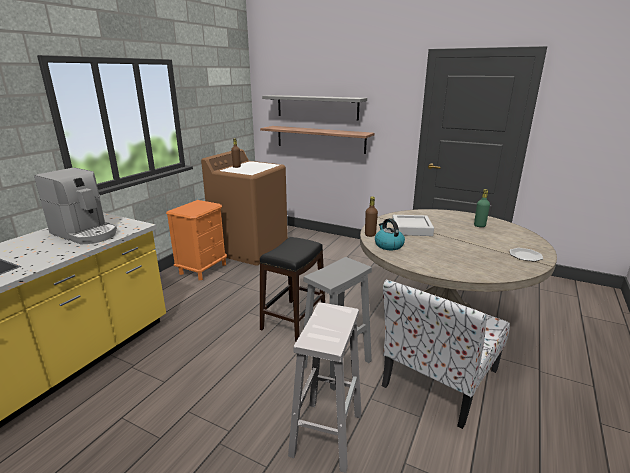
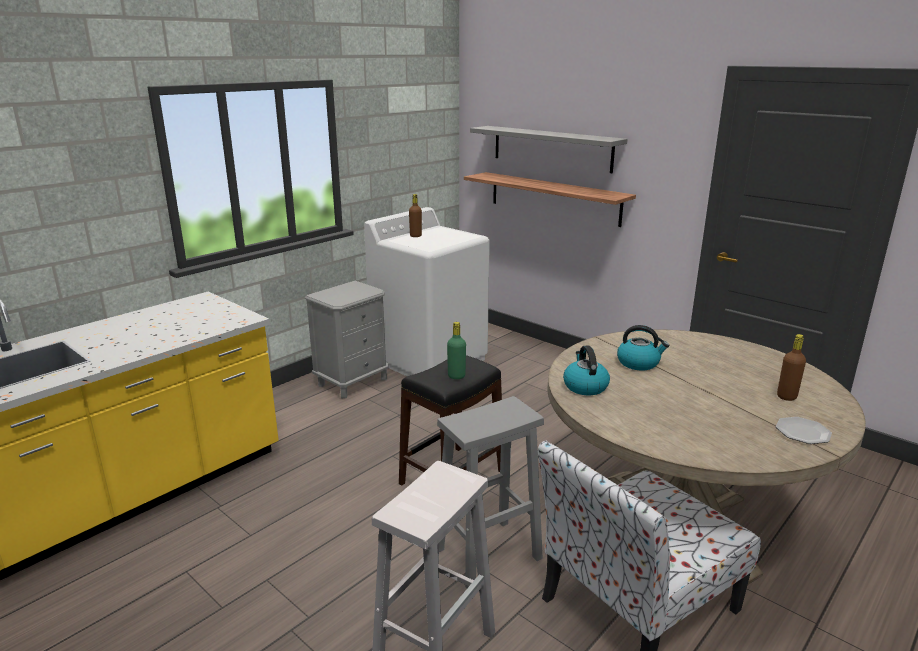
camera: 15 degrees right, 0 degrees up
(86, 233) = (179, 323): coffee machine -> none
(203, 269) = (353, 381): orange nightstand -> grey nightstand
(250, 249) = (430, 360): brown washing machine -> white washing machine
(370, 234) = (567, 365): brown bottle -> brown bottle (786, 396)
(411, 229) = (639, 363): grey tray -> kettle
(479, 225) = (758, 370): green bottle -> green bottle (456, 376)

